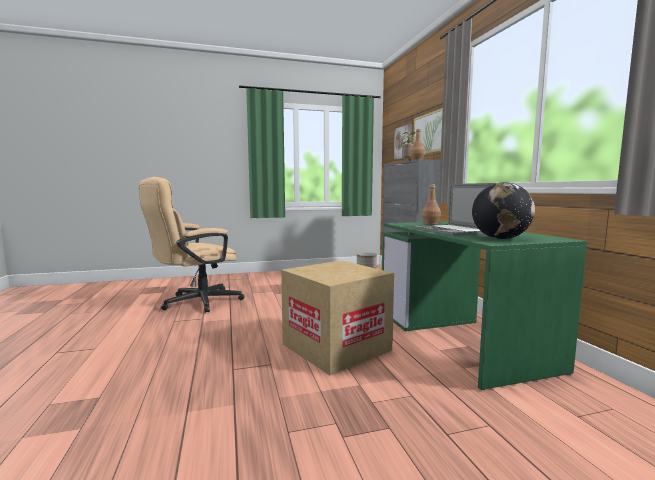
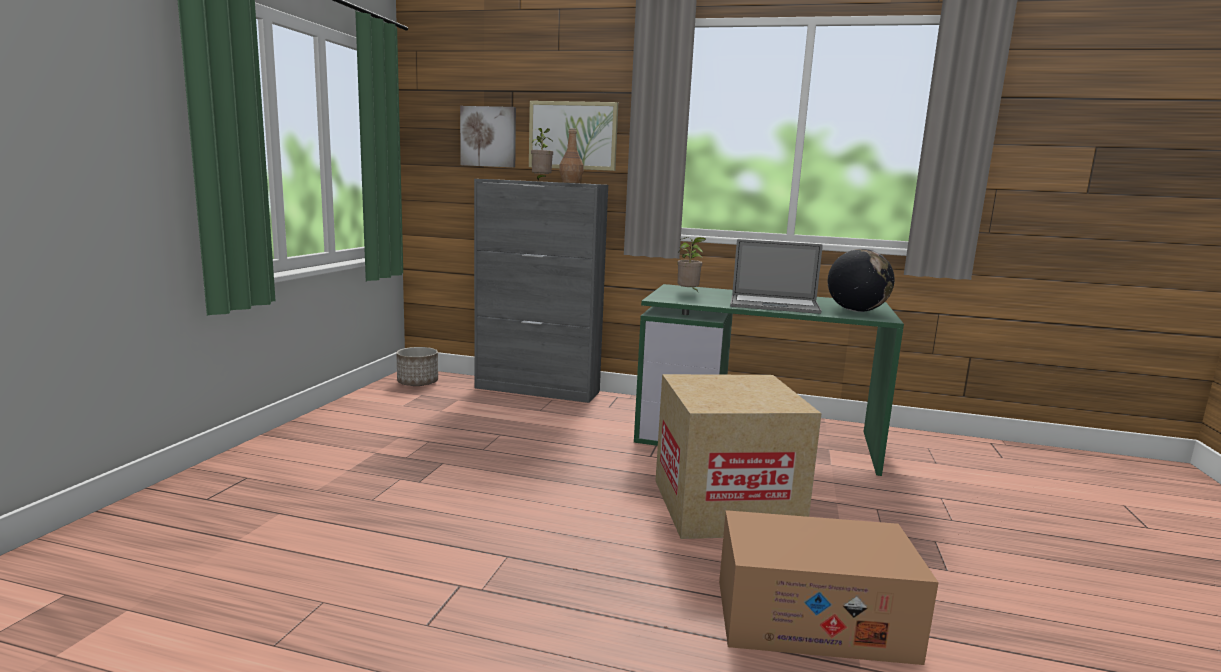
camera: 60 degrees left, 5 degrees up
(195, 303) = (328, 576): beige office chair -> none
(227, 391) = (812, 619): none -> cardboard box
(431, 224) = (689, 294): brown bottle -> potted plant

